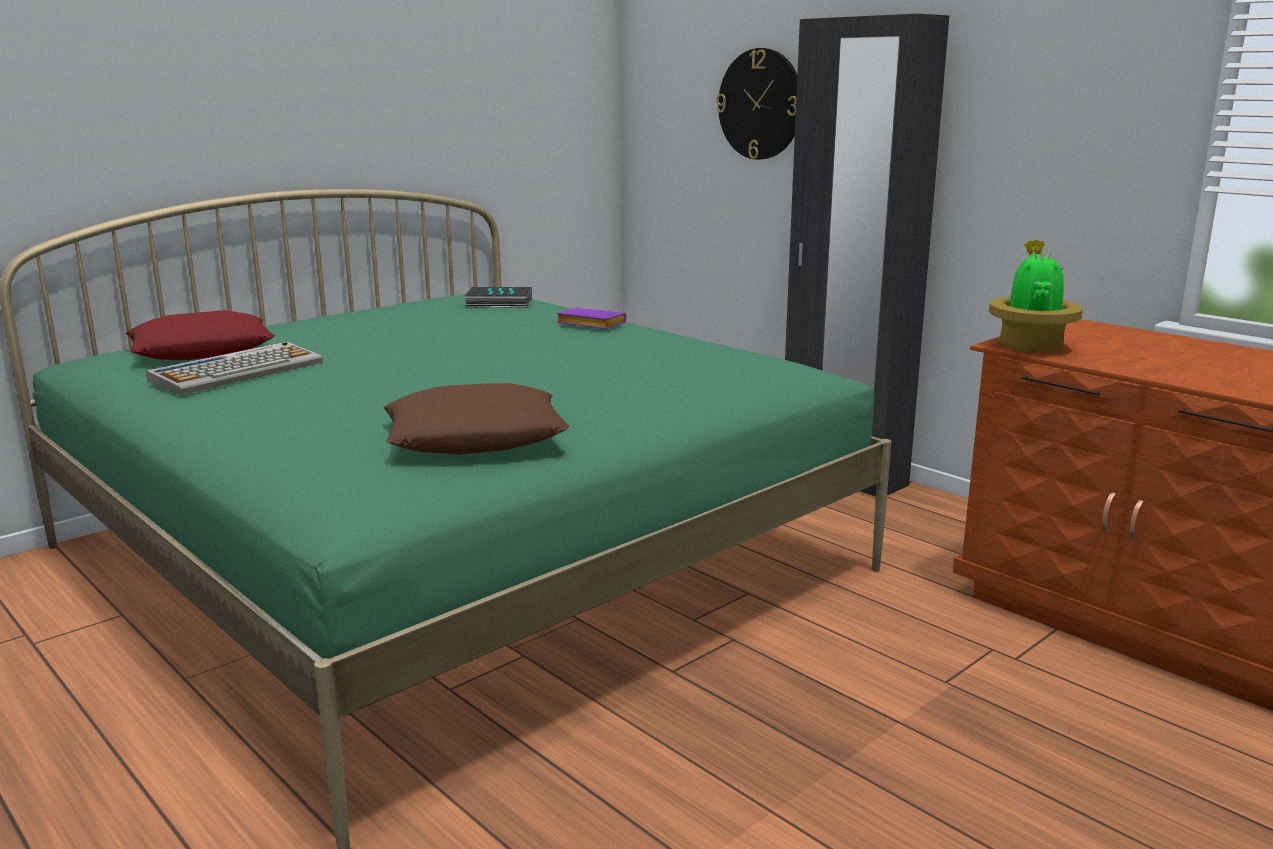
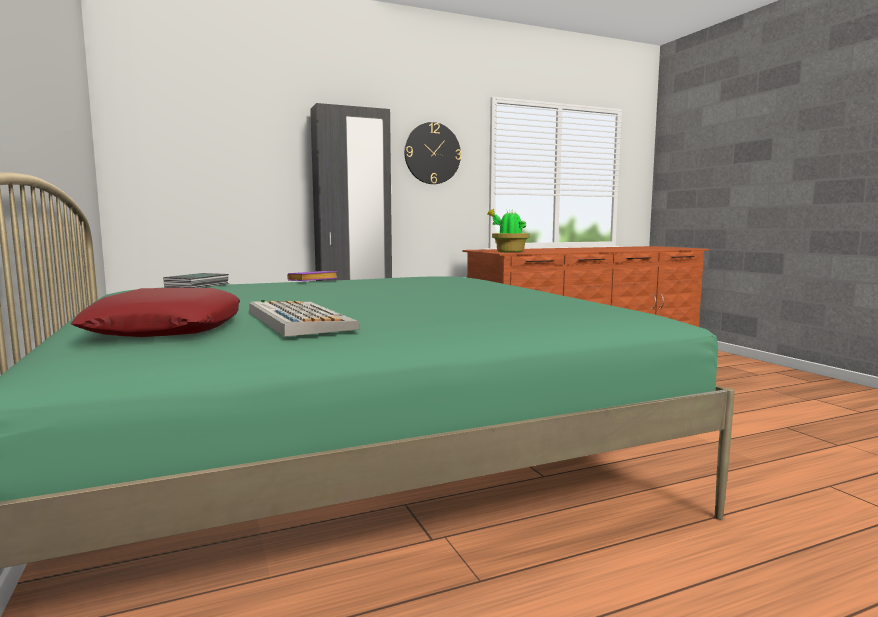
camera: 70 degrees left, 10 degrees down
(475, 436) = (542, 297): brown pillow -> none
(760, 104) = (250, 155): wall clock -> wall clock (432, 153)

